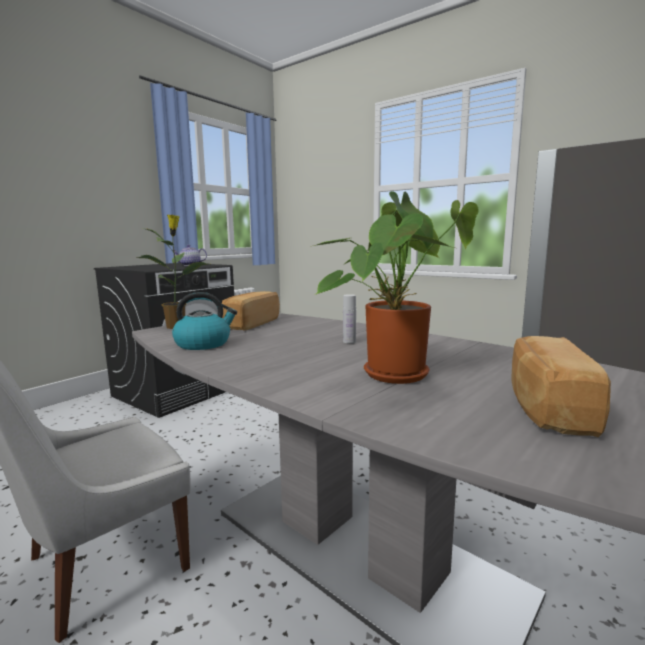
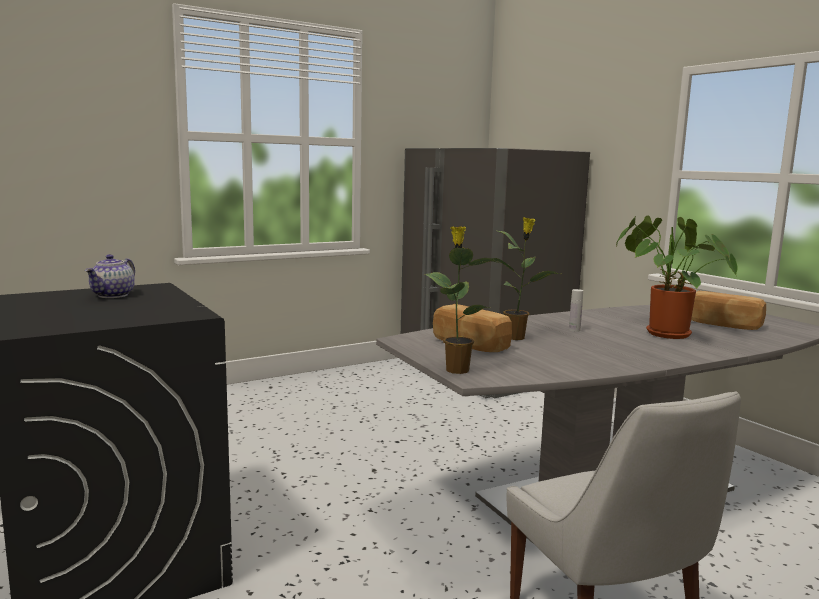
camera: 70 degrees left, 0 degrees up
(204, 344) = (559, 364): kettle -> none
(291, 330) = (516, 337): none -> potted plant

